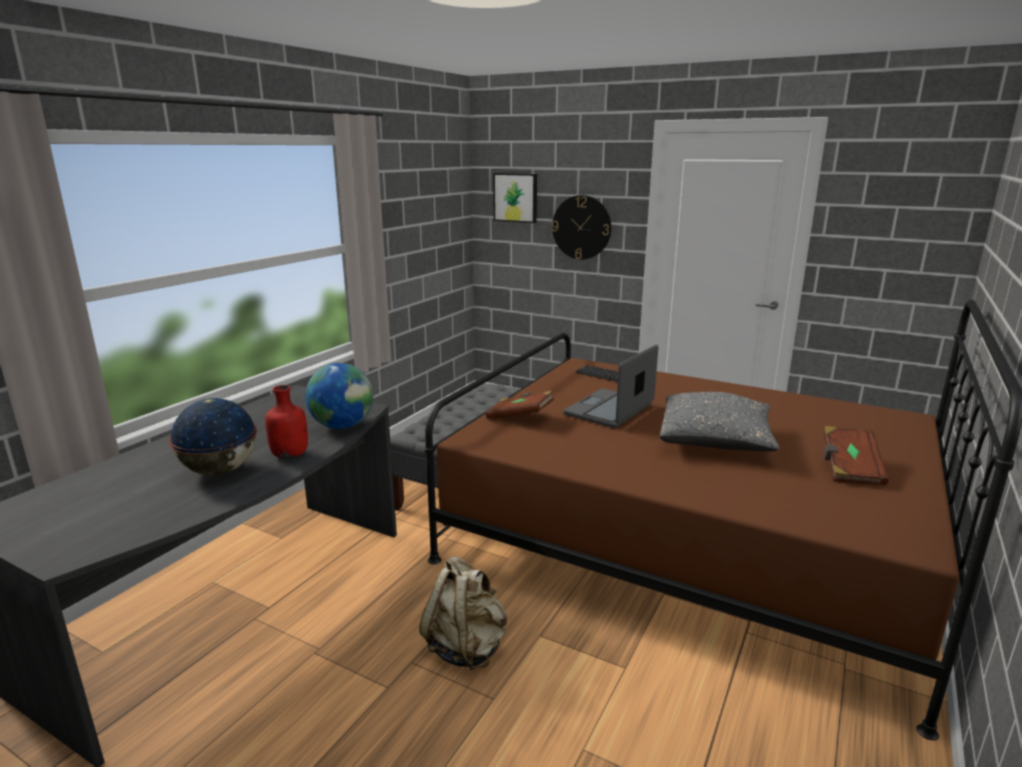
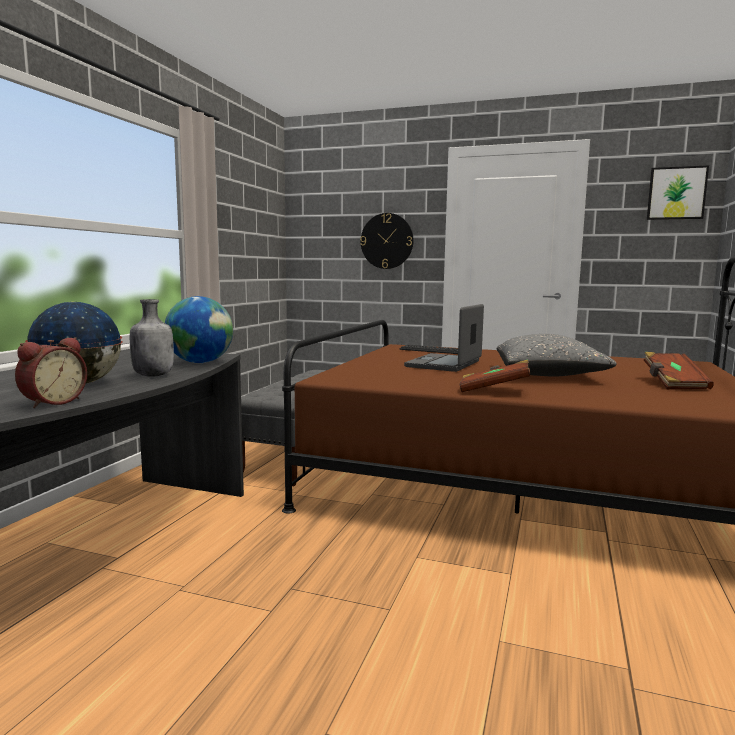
camera: 10 degrees left, 10 degrees down
(188, 509) = (52, 402): none -> alarm clock
(290, 454) = (154, 375): red bottle -> grey bottle
(466, 647) = (345, 571): beige backpack -> none
(516, 197) = (326, 218): picture -> picture (676, 193)
(520, 417) = (365, 368): brown book -> brown book (494, 391)

